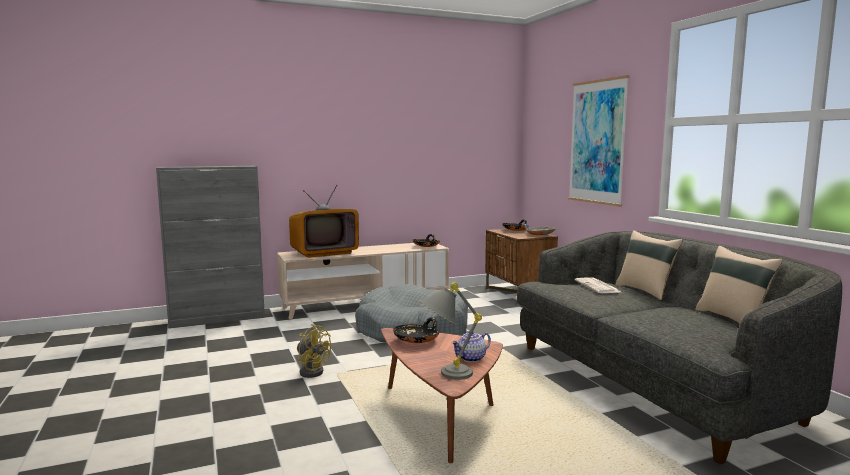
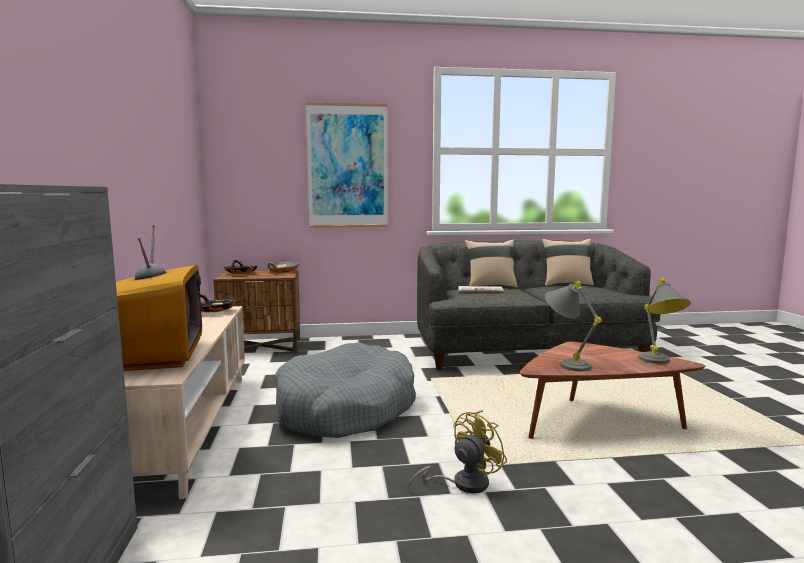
camera: 75 degrees left, 0 degrees up
(417, 340) = (566, 363): black bowl -> grey table lamp
(471, 359) = (616, 352): teapot -> none

